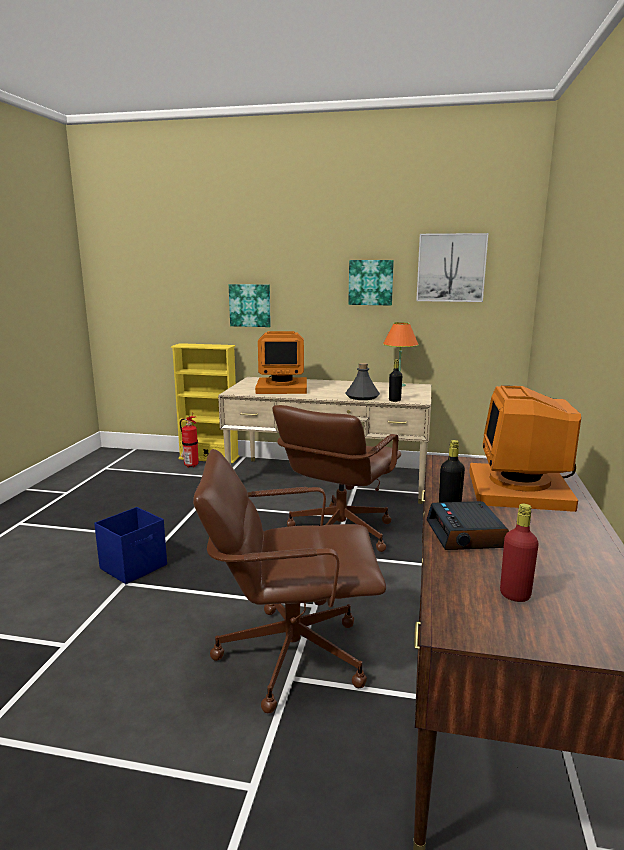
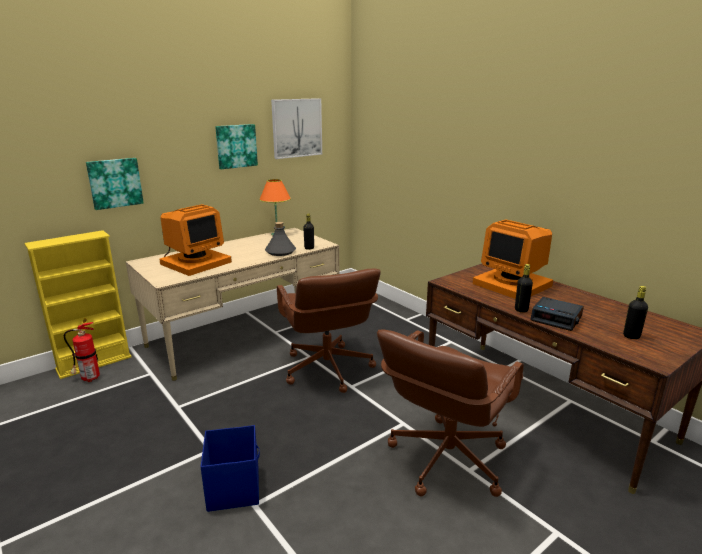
camera: 50 degrees left, 5 degrees up
(515, 595) = (631, 336): red bottle -> black bottle

